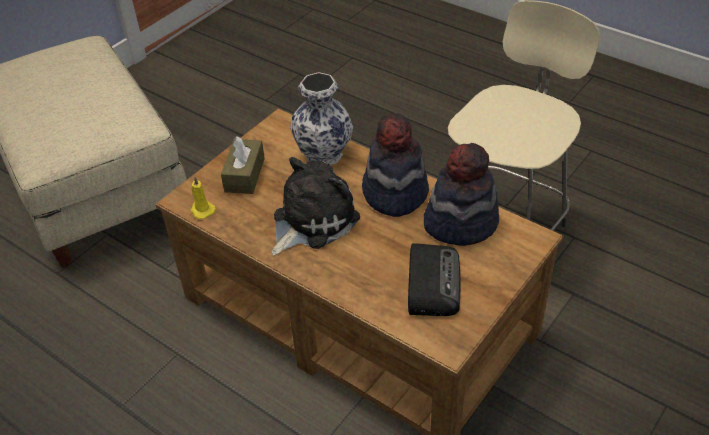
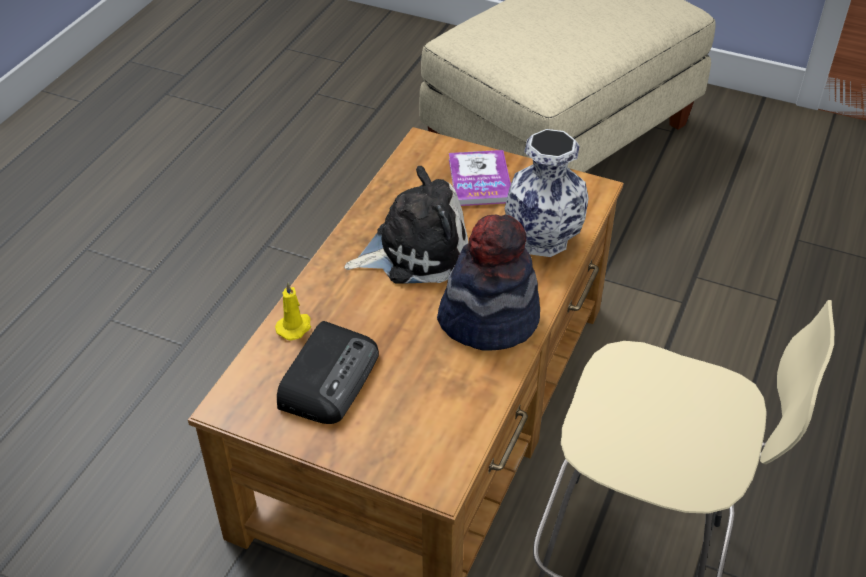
camera: 75 degrees right, 0 degrees up
(202, 210) = (409, 161): yellow candle -> yellow candle (295, 327)
(244, 175) = (480, 180): brown tissue box -> book
(311, 220) = (415, 250): plush toy -> plush toy turned 45 degrees counterclockwise
(432, 283) = (329, 377): radio -> radio turned 60 degrees counterclockwise
(460, 222) = (449, 394): hat -> none

